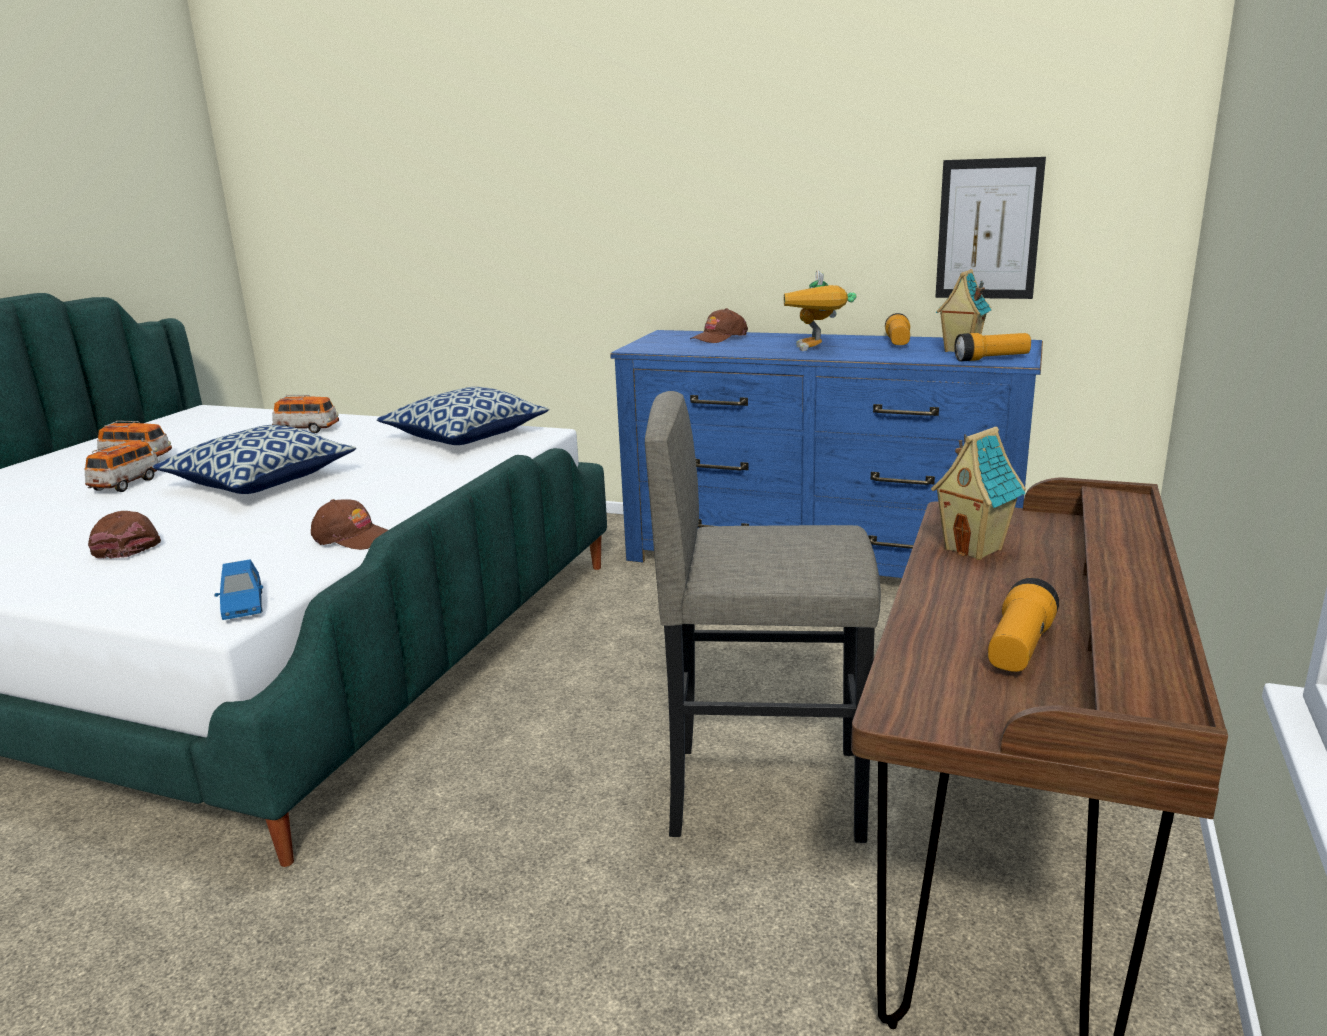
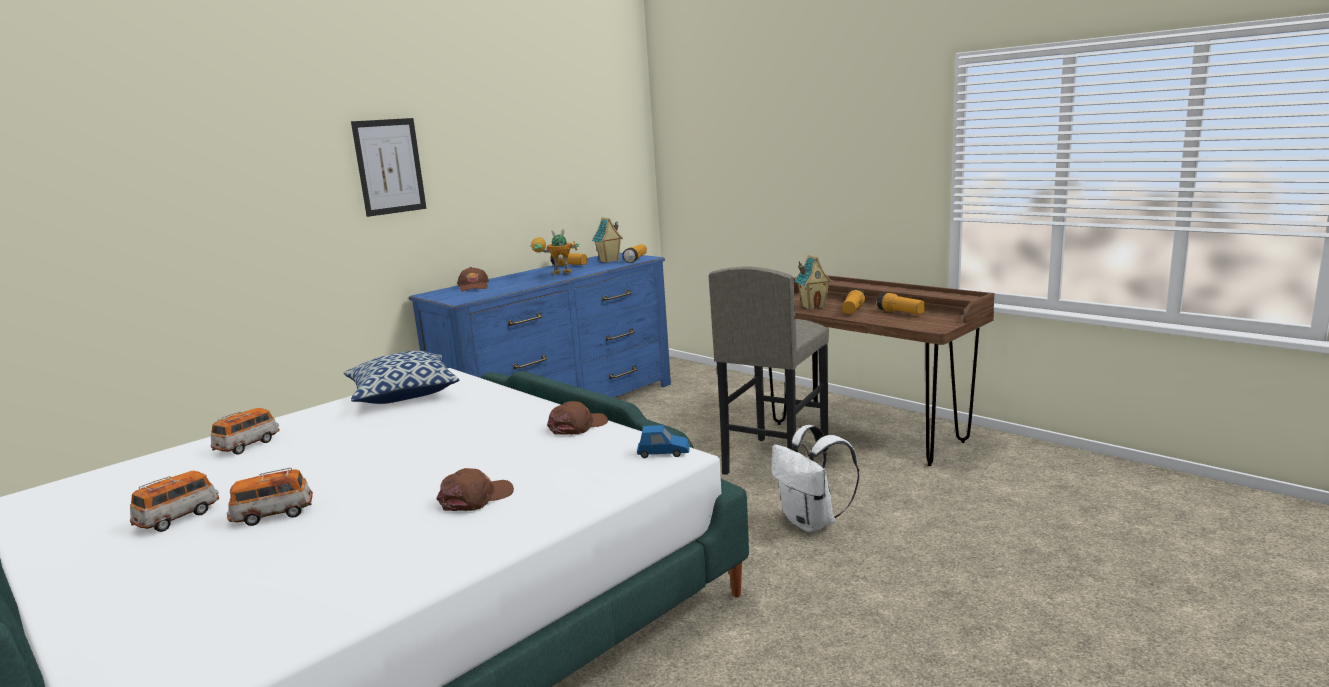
camera: 65 degrees left, 5 degrees down
(127, 484) = (272, 515): toy car -> toy car turned 60 degrees counterclockwise
(127, 545) = (476, 498): brown cap -> brown cap turned 135 degrees clockwise
(261, 482) = (386, 458): pillow -> none
(535, 891) = (812, 522): none -> white backpack
(817, 350) = (554, 276): toy robot -> toy robot turned 150 degrees clockwise
(980, 591) = (853, 311): none -> flashlight
(988, 229) = (582, 197): picture -> picture (389, 166)

